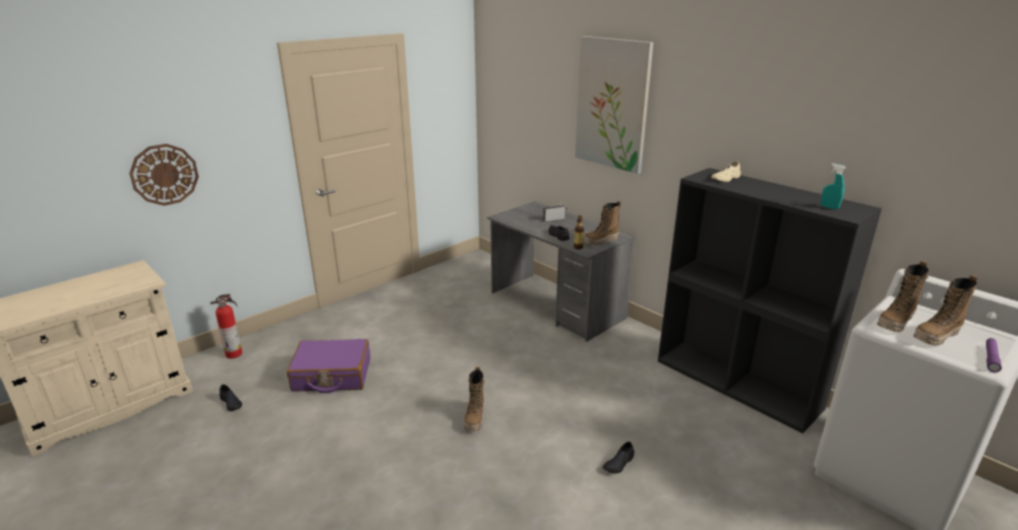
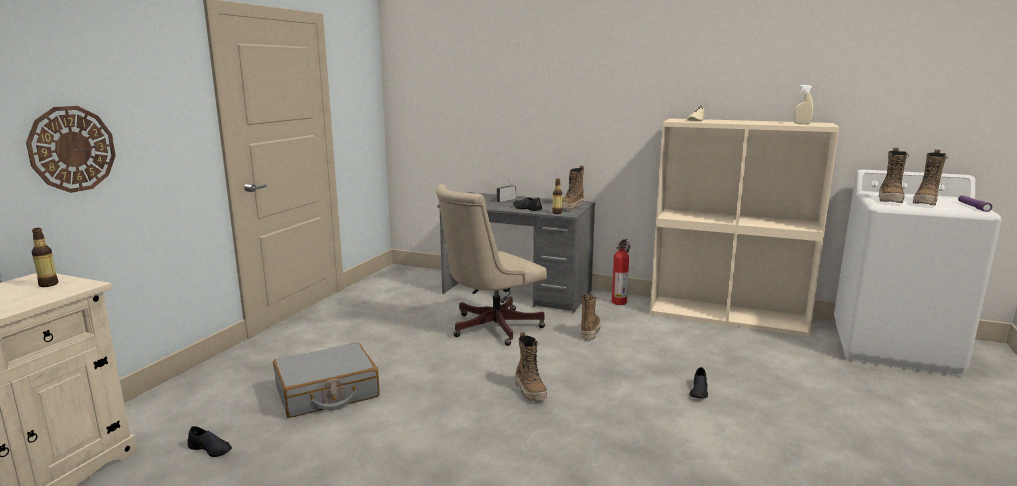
camera: 25 degrees left, 10 degrees down
(133, 276) = (48, 284): none -> bottle
(235, 353) = (168, 401): fire extinguisher -> fire extinguisher (619, 302)
(332, 375) = (327, 393): purple suitcase -> grey suitcase
(499, 341) = (490, 328): none -> beige office chair
(581, 367) = (589, 331): none -> boot
(612, 104) = (558, 75): picture -> none
(738, 384) = (728, 316): black bookcase -> beige bookcase
(829, 207) = (802, 124): turquoise spray bottle -> beige spray bottle

